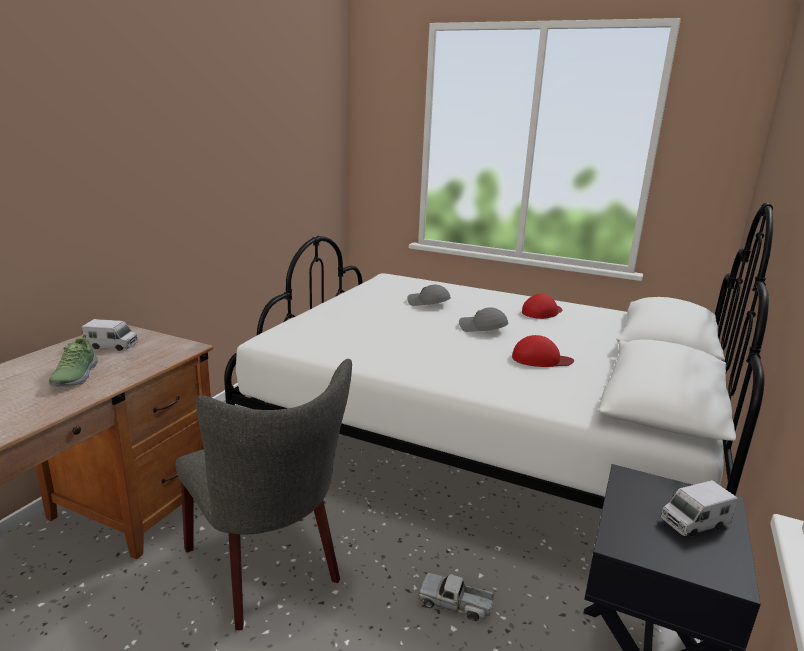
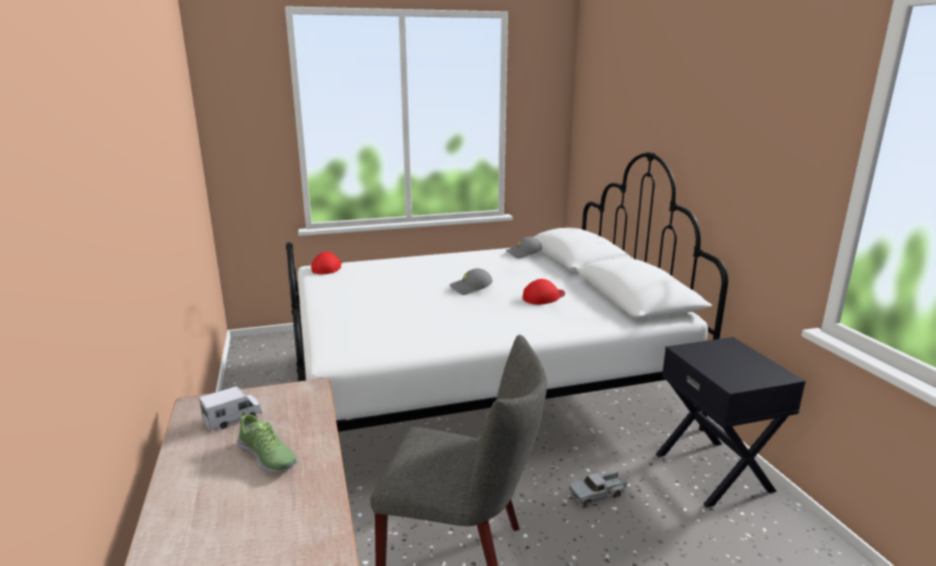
camera: 40 degrees left, 0 degrees up
(428, 303) = (396, 281): grey cap -> grey cap (523, 254)
(542, 312) = (483, 263): red cap -> red cap (327, 267)
(694, 522) = (737, 358): toy truck -> none

